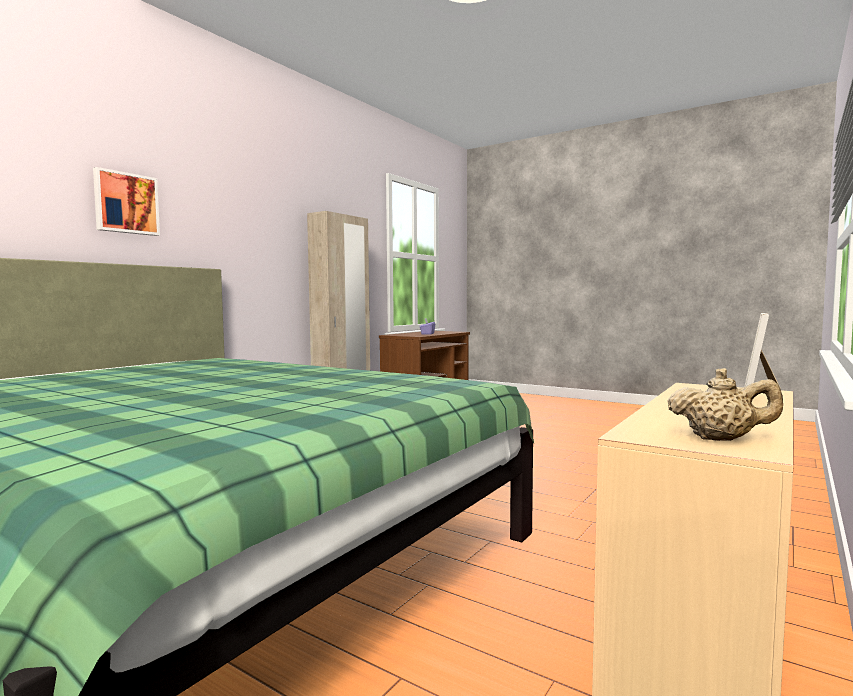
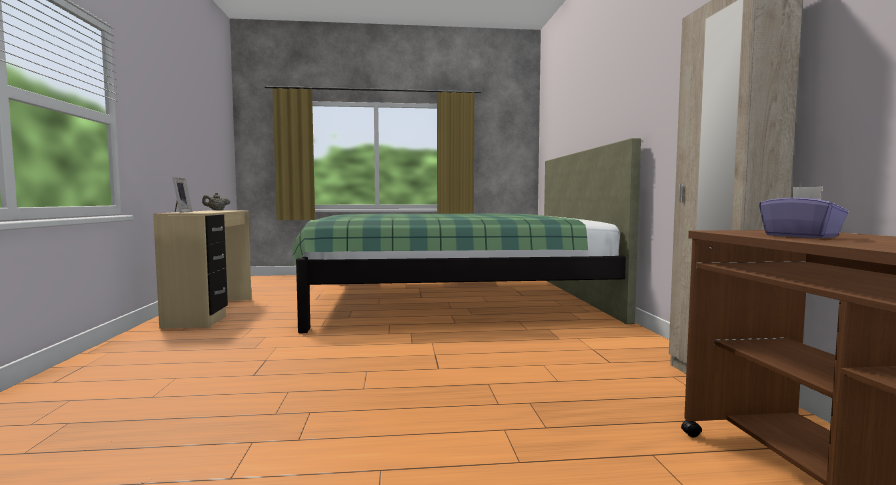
camera: 140 degrees right, 0 degrees up
(126, 203) = (610, 100): picture -> none

